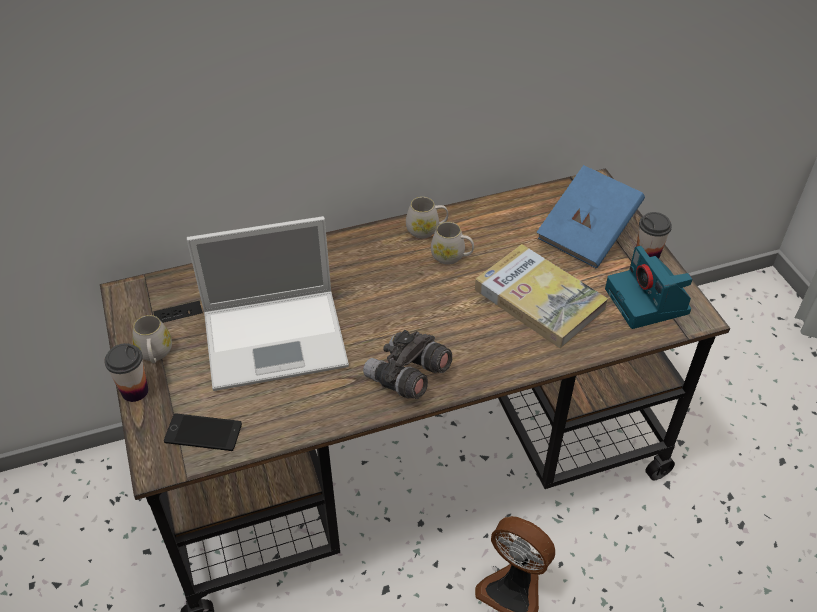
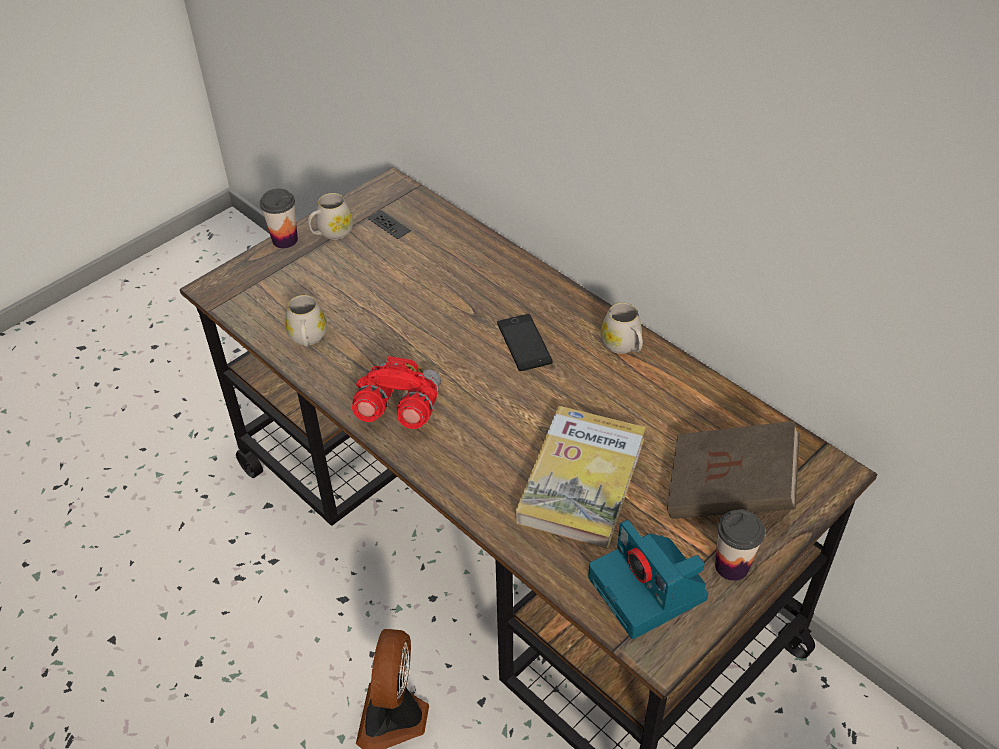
camera: 65 degrees right, 0 degrees up
(203, 433) = (260, 299): phone -> phone (524, 343)
(278, 338) = (395, 298): laptop -> none
(407, 377) = (399, 409): grey binoculars -> red binoculars
(451, 256) = (596, 381): white mug -> white mug (308, 338)
(587, 234) = (728, 491): blue book -> brown book
(648, 302) = (649, 590): camera -> camera turned 75 degrees counterclockwise

